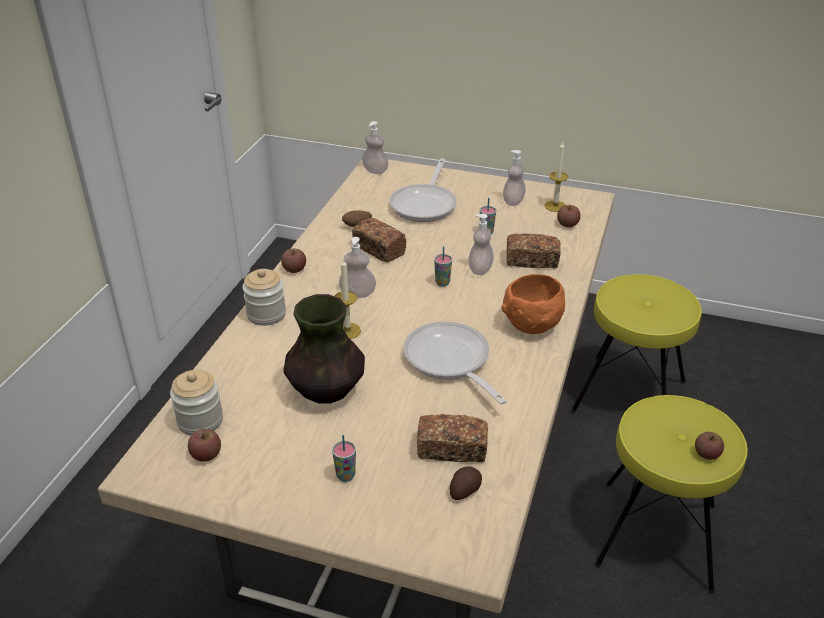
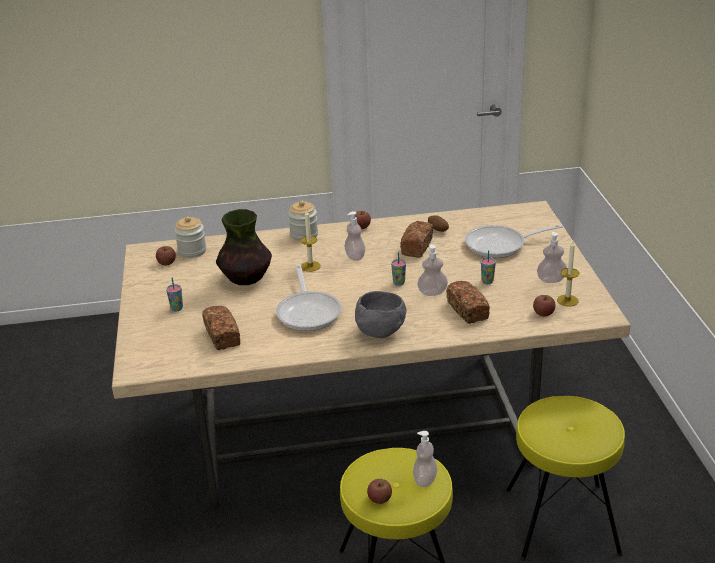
camera: 65 degrees right, 5 degrees down
(375, 171) = (526, 211): soap dispenser -> soap dispenser (425, 480)
(450, 362) = (308, 311): frying pan -> frying pan turned 135 degrees clockwise
(464, 490) = (189, 350): potato -> none
(532, 324) = (380, 332): orange bowl -> grey bowl

